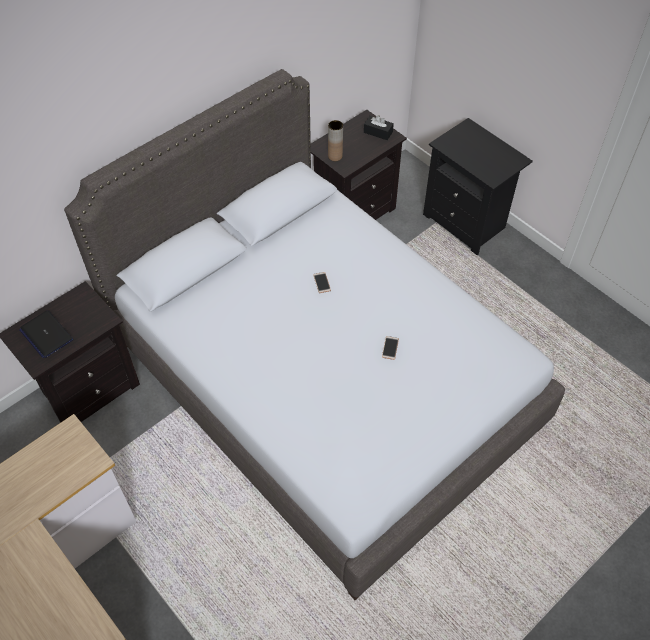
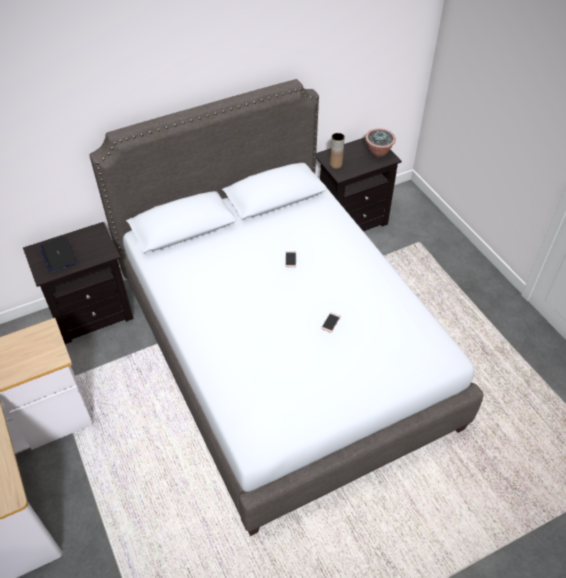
camera: 15 degrees right, 5 degrees down
(378, 132) = (378, 152): black tissue box -> potted plant
(466, 222) = (446, 246): black nightstand -> none

